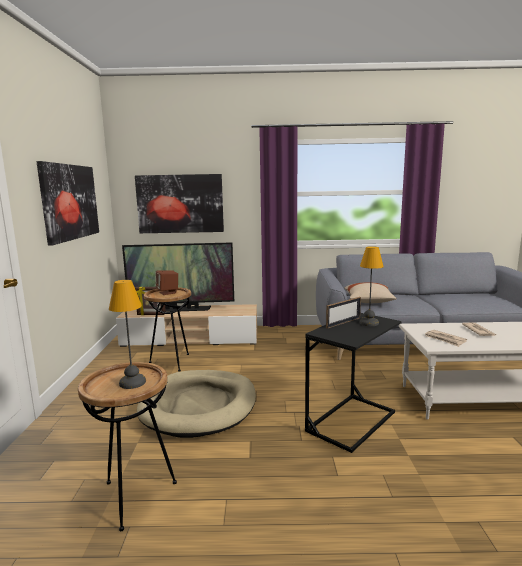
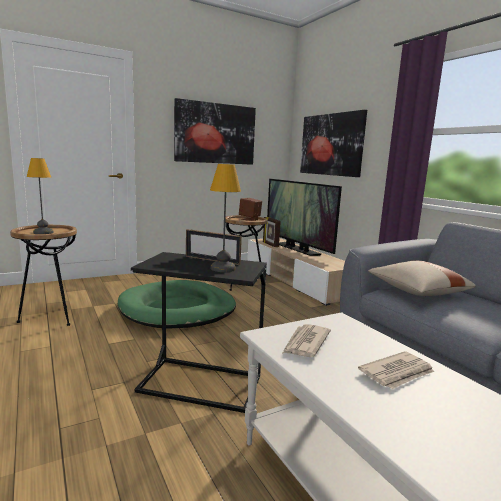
camera: 60 degrees right, 0 degrees up
(199, 406) = (178, 309): beige dog bed -> green dog bed

